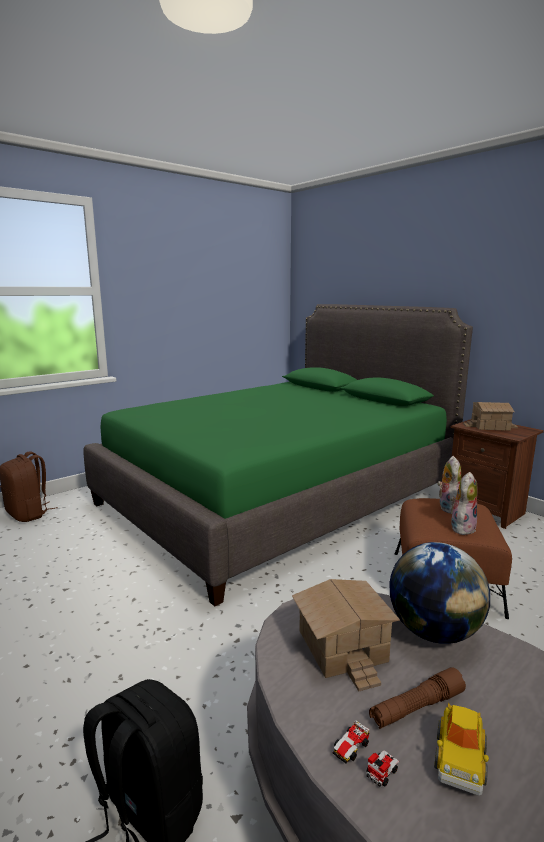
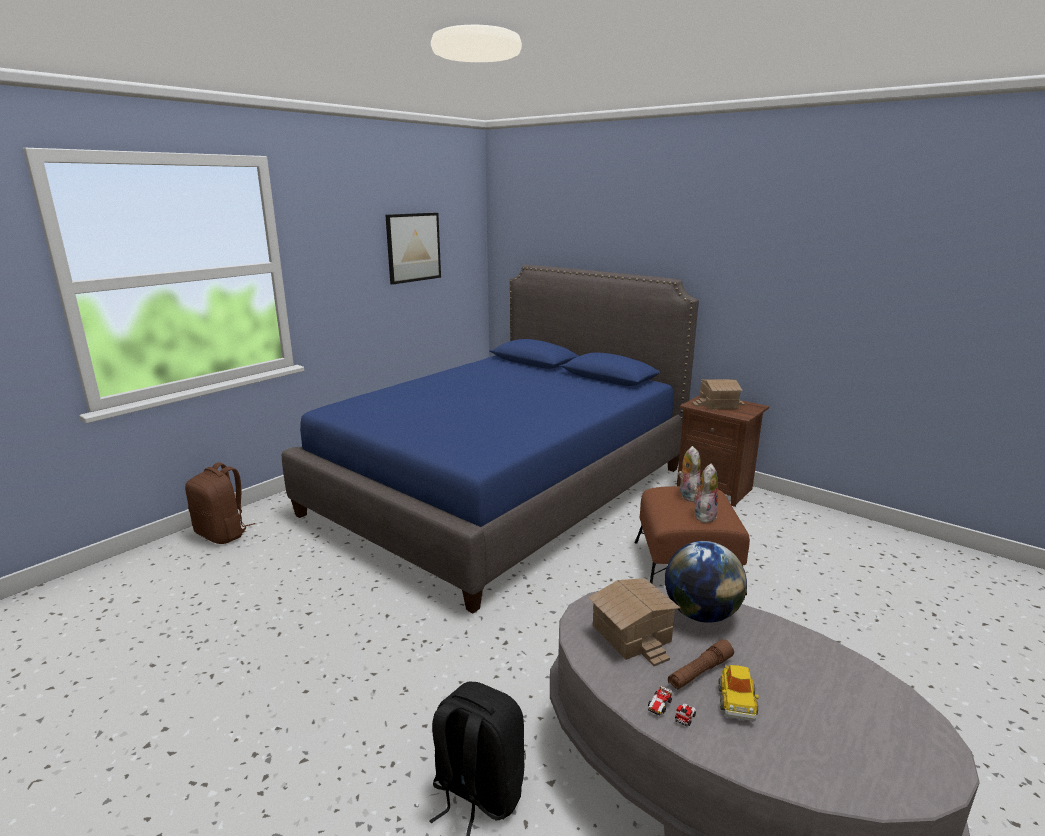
camera: 10 degrees left, 5 degrees up
(222, 286) = (413, 247): none -> picture
(279, 497) = (502, 490): green bed -> blue bed

